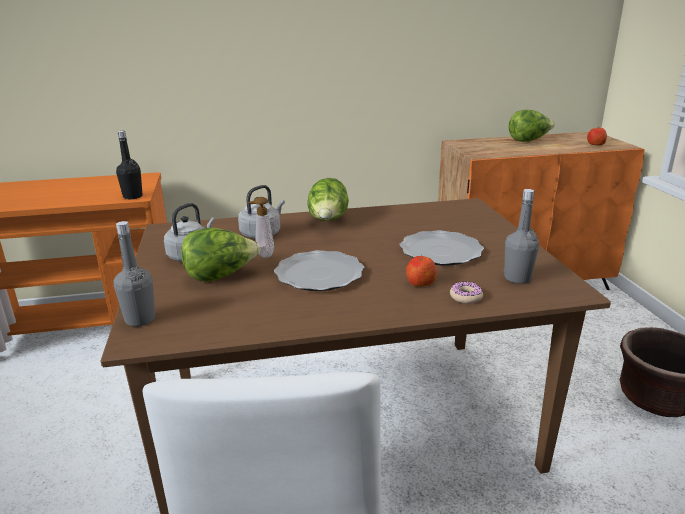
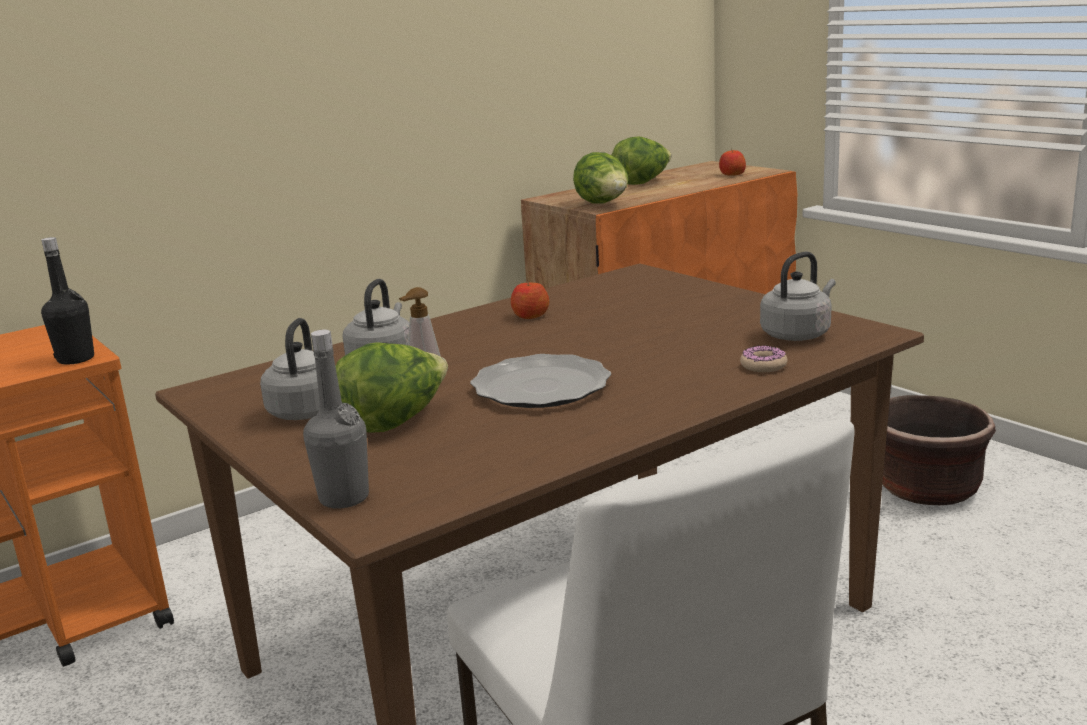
camera: 25 degrees left, 5 degrees down
(328, 221) = (465, 328): lettuce -> lettuce (603, 204)
(420, 283) = (689, 365): apple -> apple (530, 316)
(440, 251) = (668, 328): plate -> none
(517, 278) = (798, 334): grey bottle -> grey kettle

